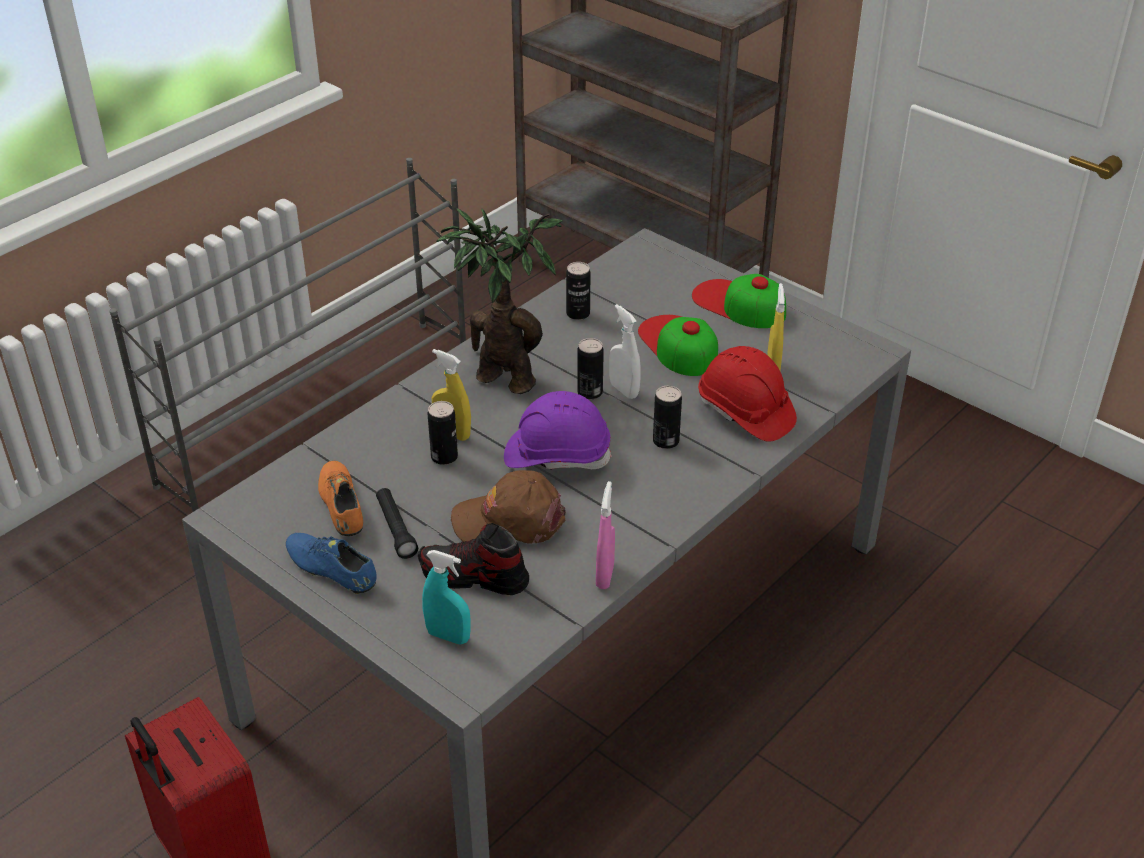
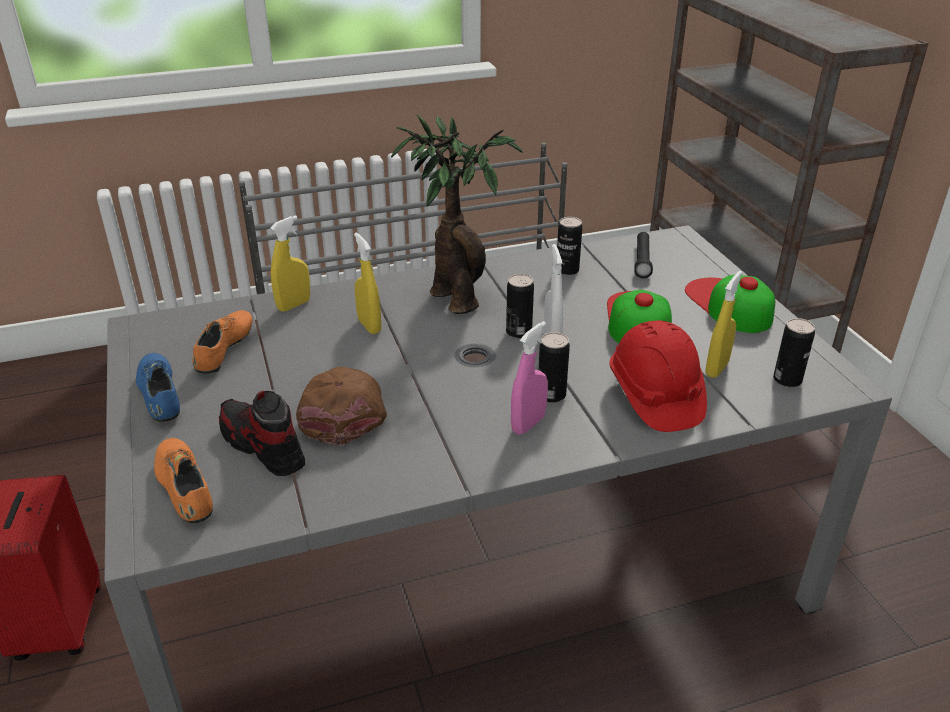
camera: 30 degrees right, 5 degrees down
(358, 438) = (294, 305): none -> yellow spray bottle
(396, 529) = (244, 382): black flashlight -> black flashlight (642, 261)
(444, 457) = (343, 341): can -> can (787, 380)
(448, 636) = (186, 489): turquoise spray bottle -> orange shoe
(509, 520) = (343, 410): brown cap -> brown cap turned 60 degrees clockwise
(557, 455) = (438, 372): purple hard hat -> none
(605, 575) = (377, 493): pink spray bottle -> pink spray bottle (528, 424)

